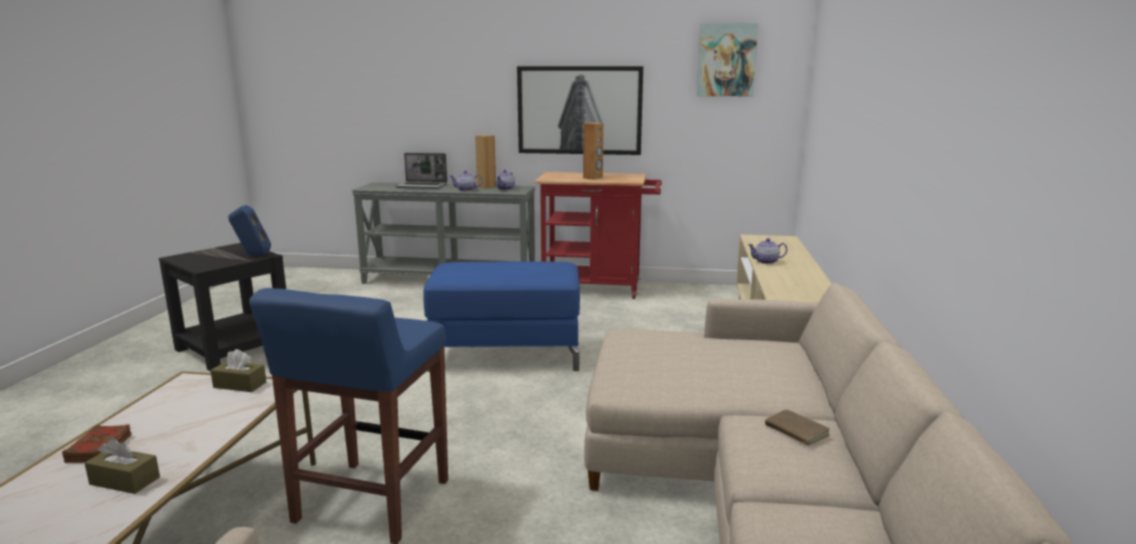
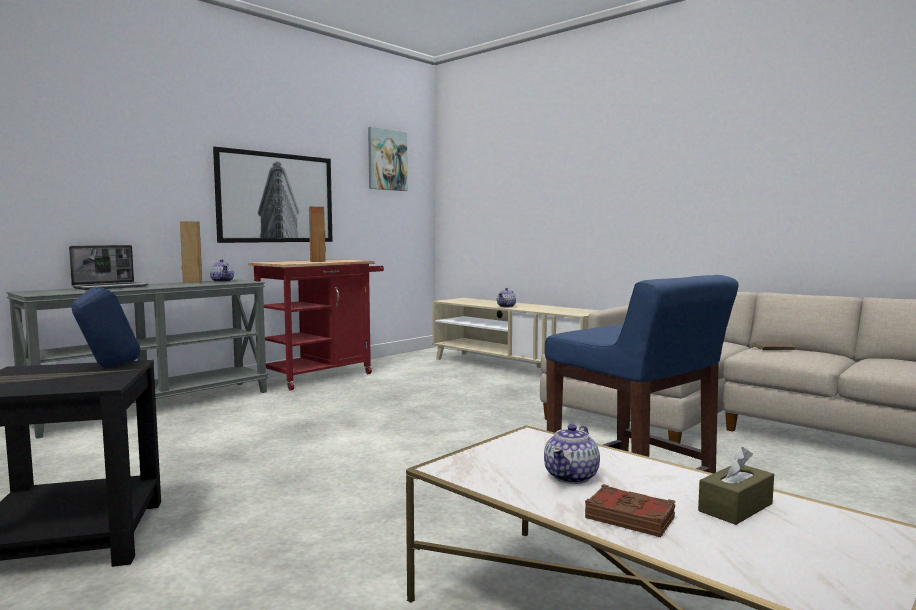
camera: 55 degrees left, 10 degrees down
(240, 385) = (504, 447): brown tissue box -> none
(466, 190) = (185, 284): teapot -> teapot (572, 476)
(507, 353) = (399, 425): blue ottoman -> none

